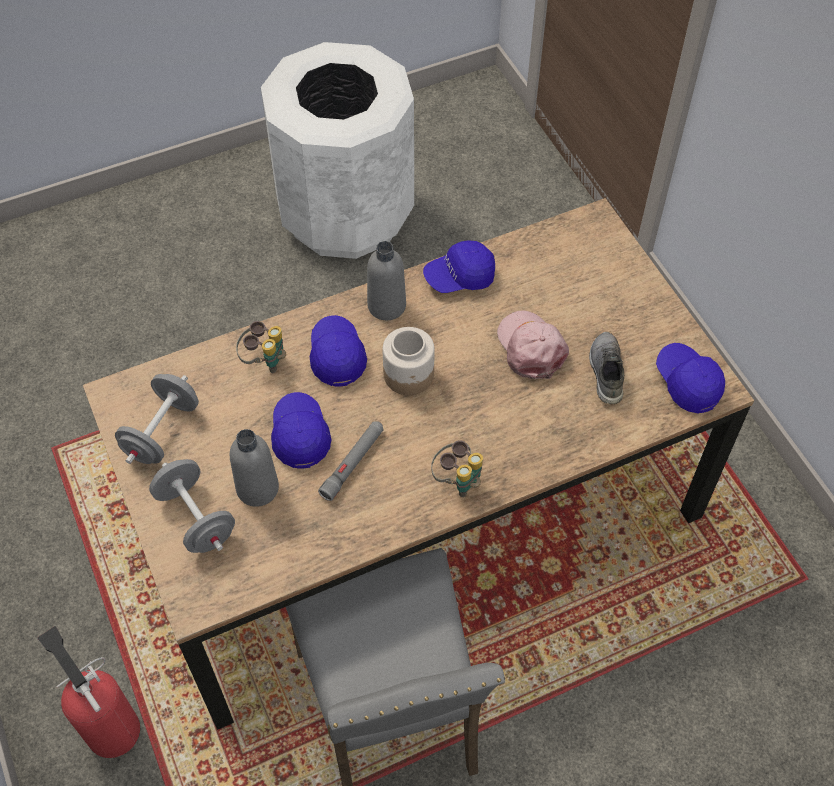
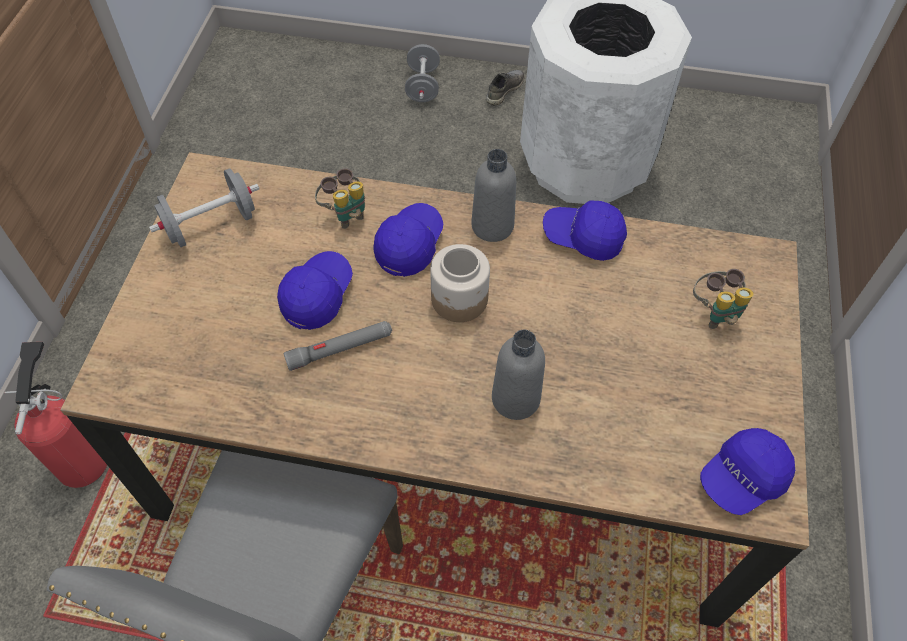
camera: 35 degrees right, 0 degrees up
(196, 518) = (171, 313): grey dumbbell -> grey dumbbell (422, 86)
(257, 488) = (241, 320): grey bottle -> grey bottle (515, 399)
(458, 480) = (420, 427): binoculars -> binoculars (715, 312)
(531, 348) = (599, 343): pink cap -> none
(605, 372) = (658, 412): grey shoe -> grey shoe (504, 90)
(687, 383) = (742, 478): blue cap -> blue cap turned 135 degrees counterclockwise

